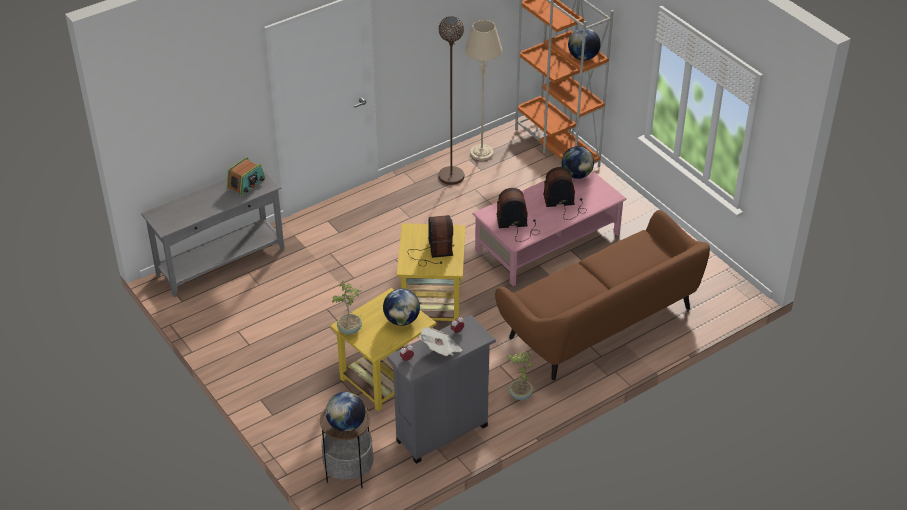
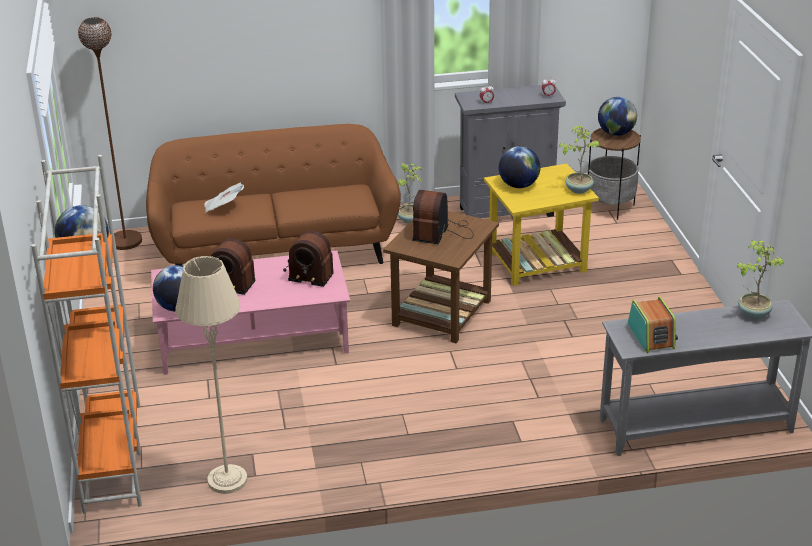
camera: 155 degrees left, 10 degrees down
(184, 218) = (753, 313): none -> potted plant
(246, 184) = (651, 336): radio -> radio turned 105 degrees clockwise
(432, 301) = (441, 313): yellow side table -> brown side table
(440, 350) = (512, 95): newspaper -> newspaper (223, 207)
(451, 176) = (301, 456): brown floor lamp -> brown floor lamp (125, 241)

